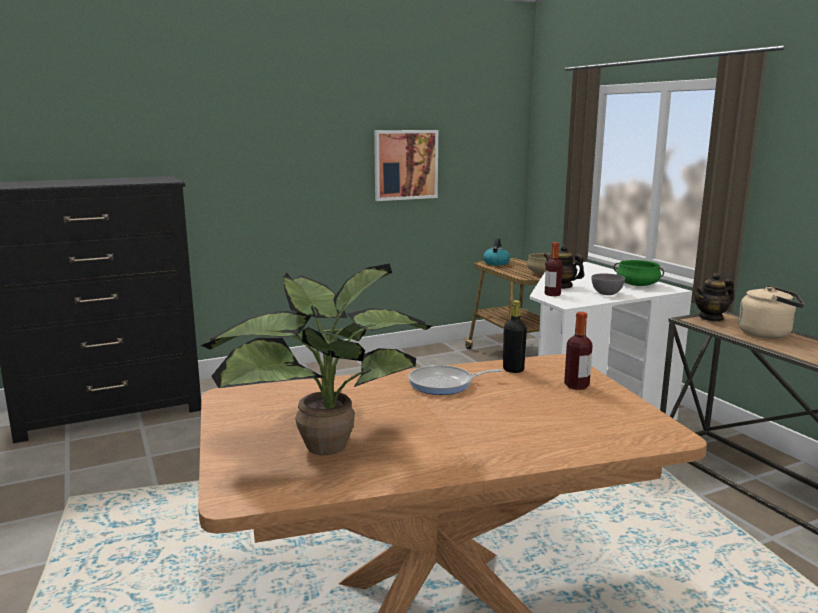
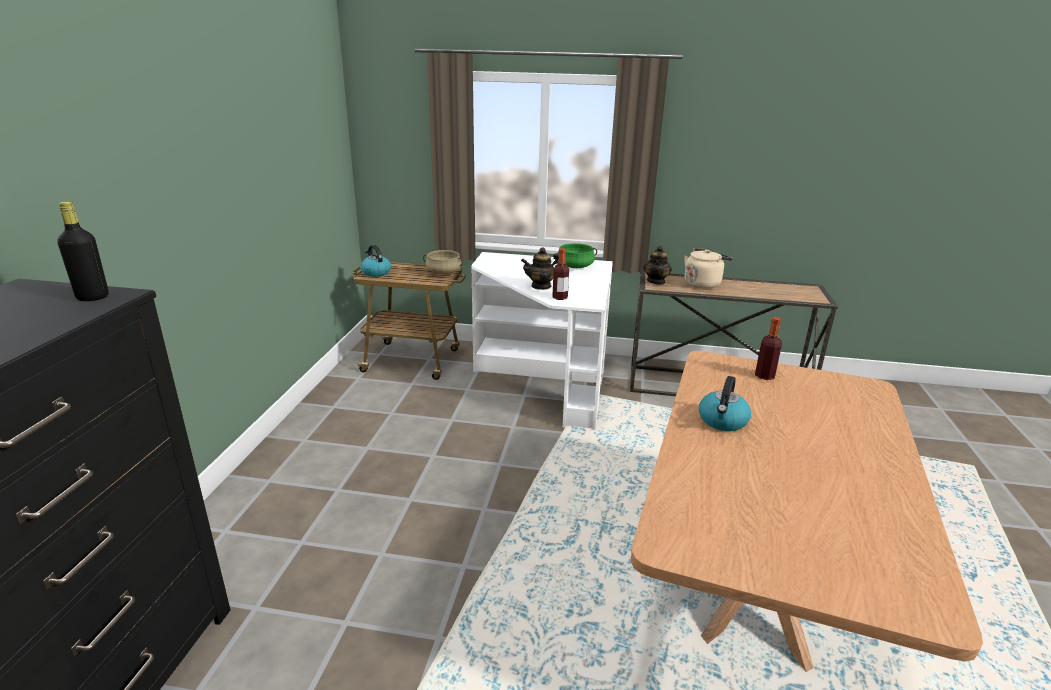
camera: 55 degrees left, 10 degrees up
(321, 443) = (829, 527): potted plant -> none
(405, 165) = (271, 179): picture -> none
(444, 384) = (722, 421): frying pan -> kettle
(513, 370) = (711, 383): black bottle -> black bottle (93, 297)
(607, 294) = (584, 283): grey bowl -> none

